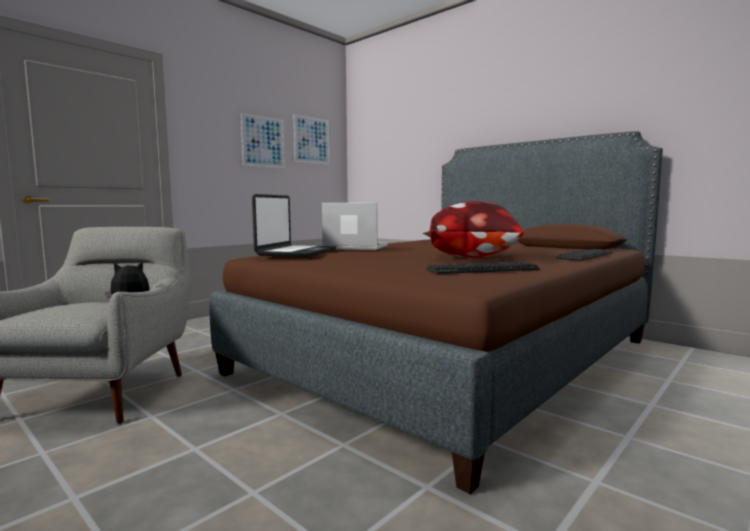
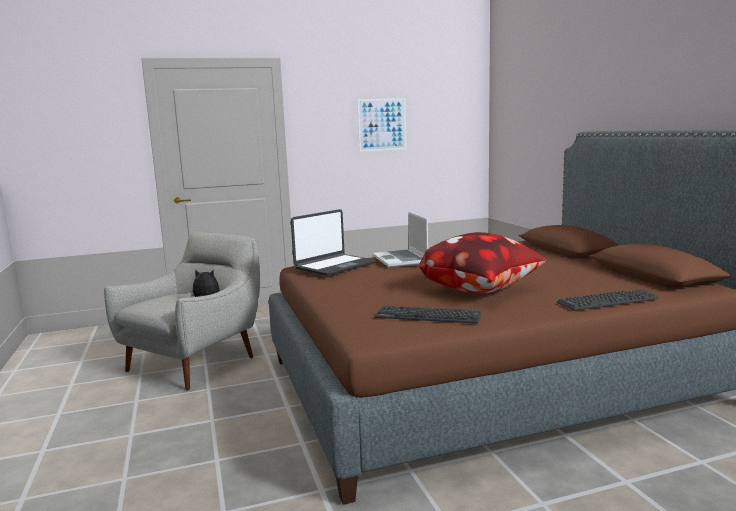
camera: 30 degrees right, 5 degrees up
(311, 140) = (441, 114): picture -> none
(354, 248) = (401, 260): laptop -> laptop turned 150 degrees counterclockwise

